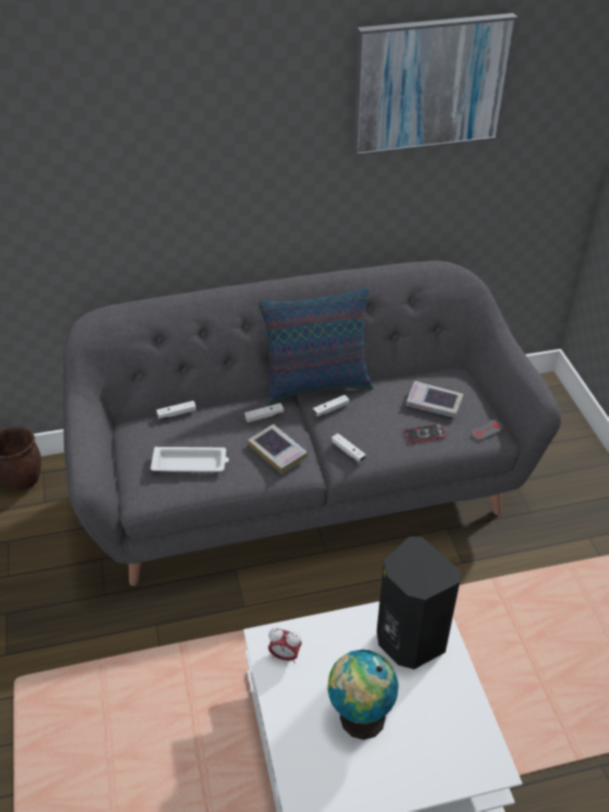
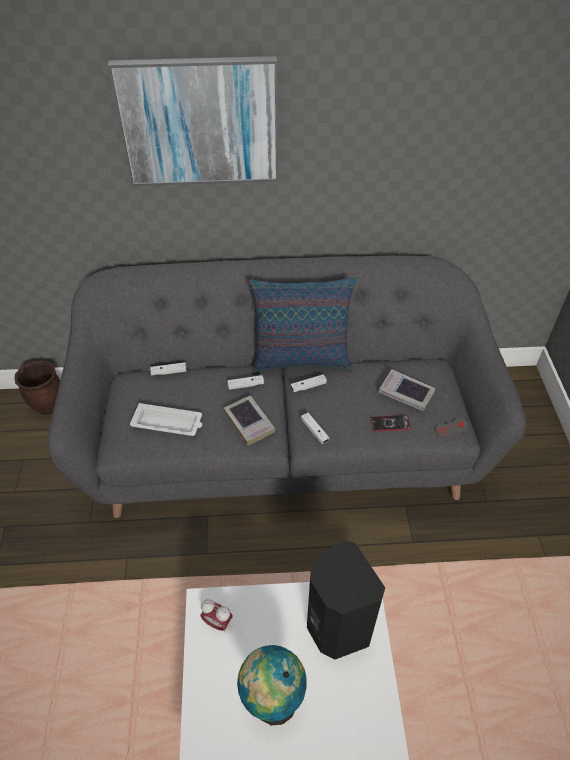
camera: 10 degrees right, 5 degrees up
(430, 84) = (438, 80): picture -> picture (199, 122)

